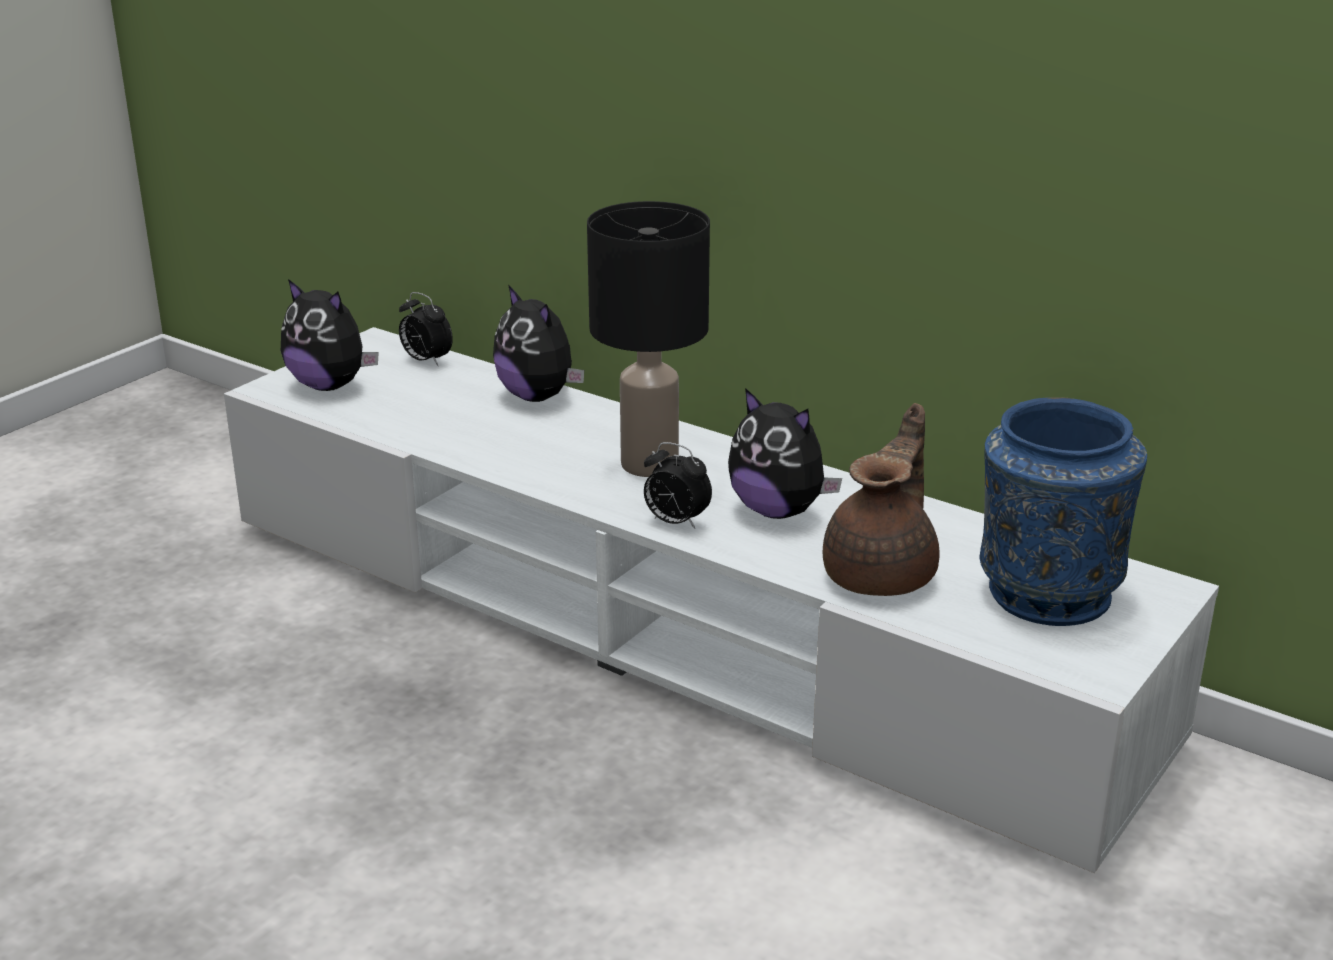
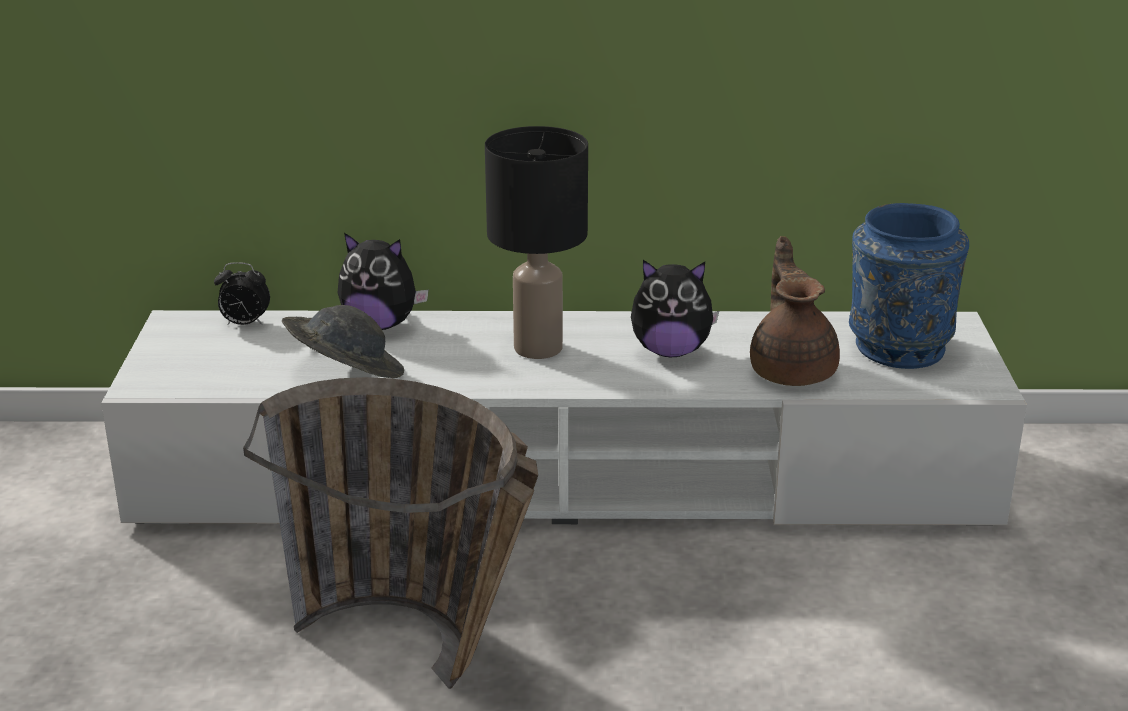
camera: 35 degrees left, 0 degrees up
(330, 385) = (191, 367): plush toy -> none
(331, 739) = (423, 655): none -> basket
(441, 432) = (344, 374): none -> grey hat
(675, 522) = (615, 382): alarm clock -> none

